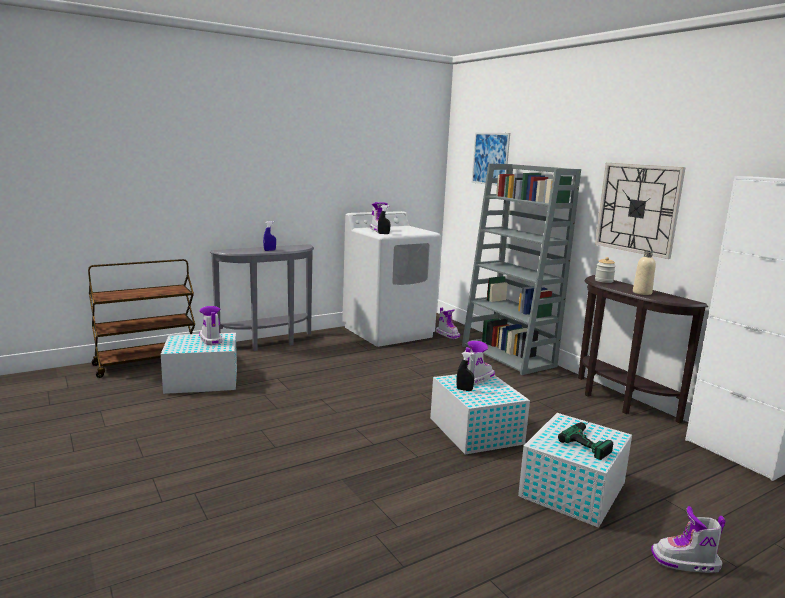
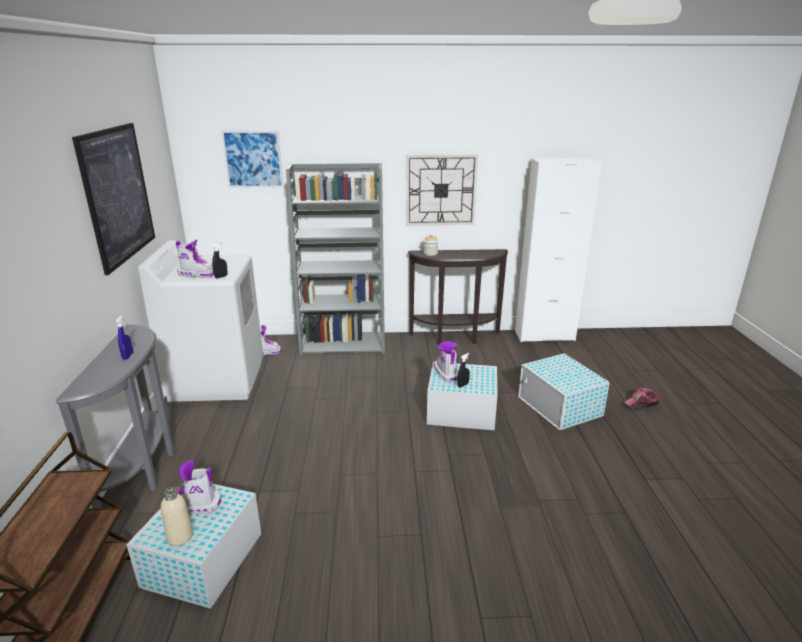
camera: 60 degrees left, 10 degrees up
(346, 158) = (118, 194): none -> picture
(591, 441) = (568, 370): power drill -> none
(642, 293) = (471, 255): beige bottle -> beige bottle (180, 536)
(686, 562) = (641, 403): boot -> cap

